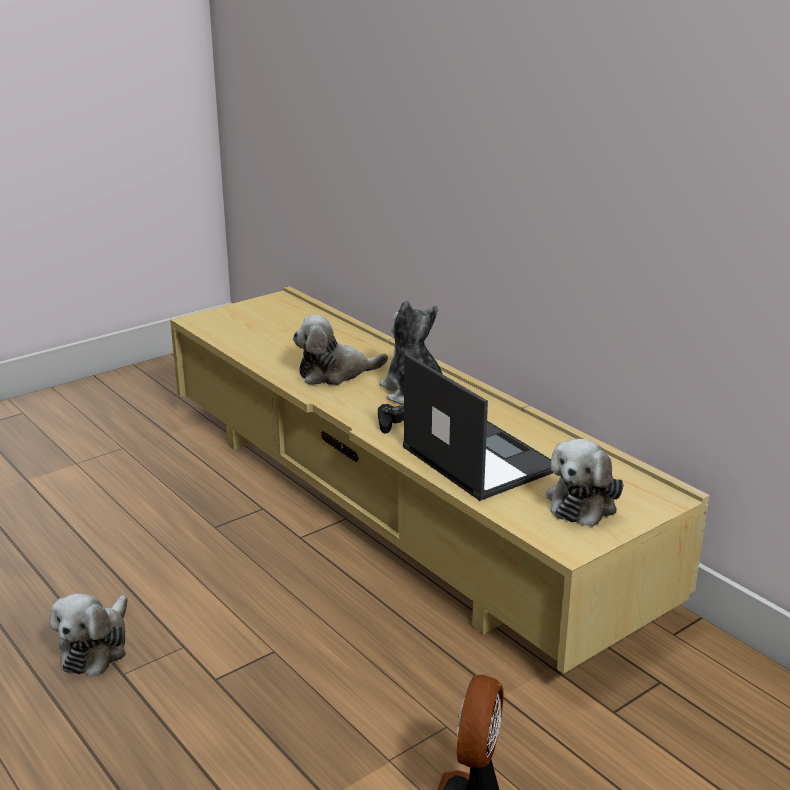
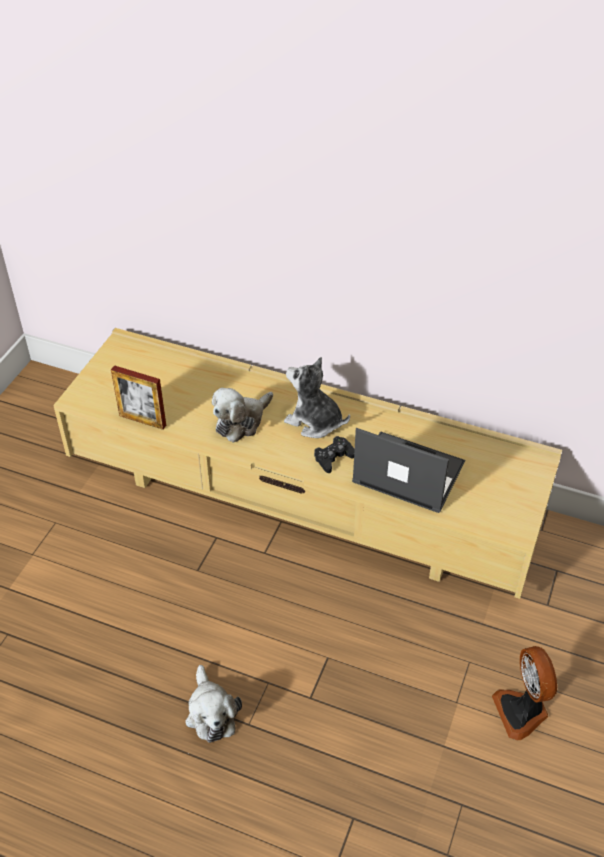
camera: 30 degrees left, 20 degrees up
(238, 348) = (142, 420): none -> picture frame
(583, 501) = (497, 486): plush toy -> none

